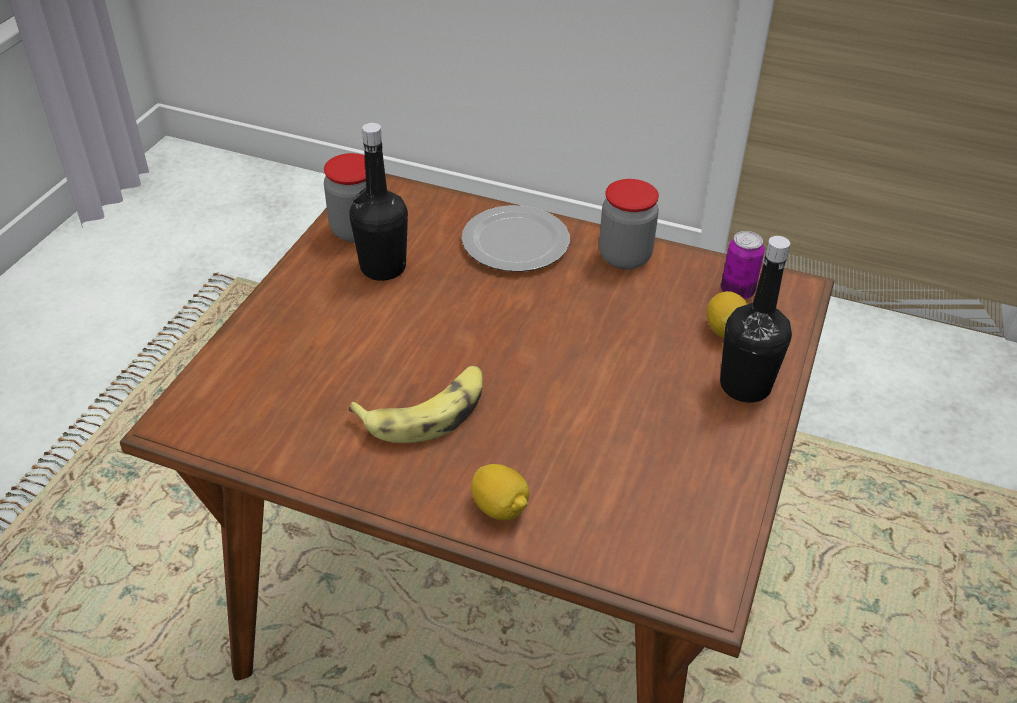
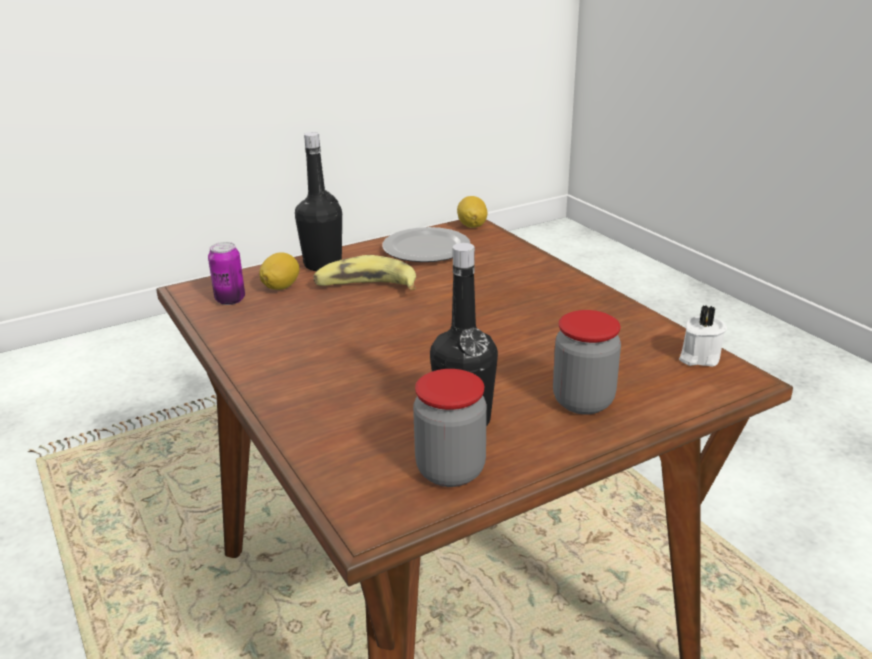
camera: 140 degrees left, 15 degrees down
(224, 430) = (698, 357): none -> white candle
(426, 412) = (535, 318): banana -> banana (366, 287)
(500, 508) = (537, 270): lemon -> lemon (472, 225)
(513, 243) = (320, 392): plate -> plate (428, 249)
(624, 257) = (256, 346): jar -> jar (583, 401)

